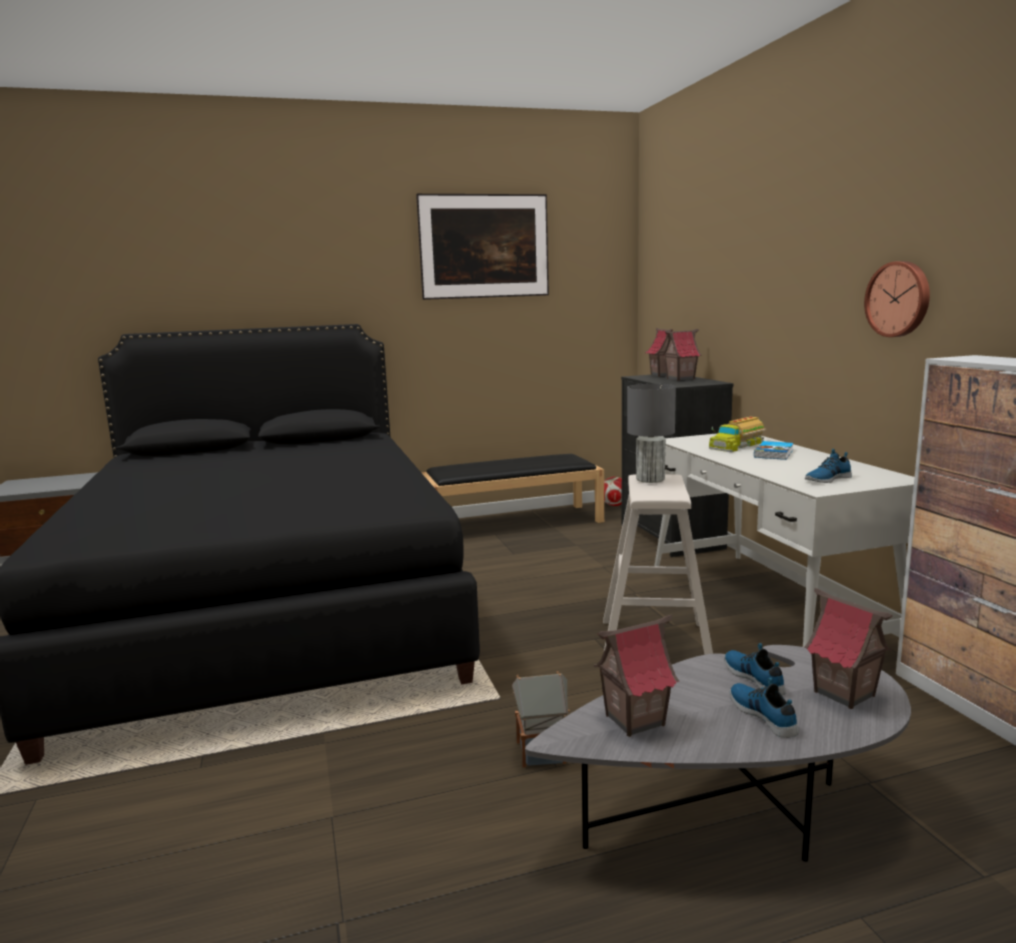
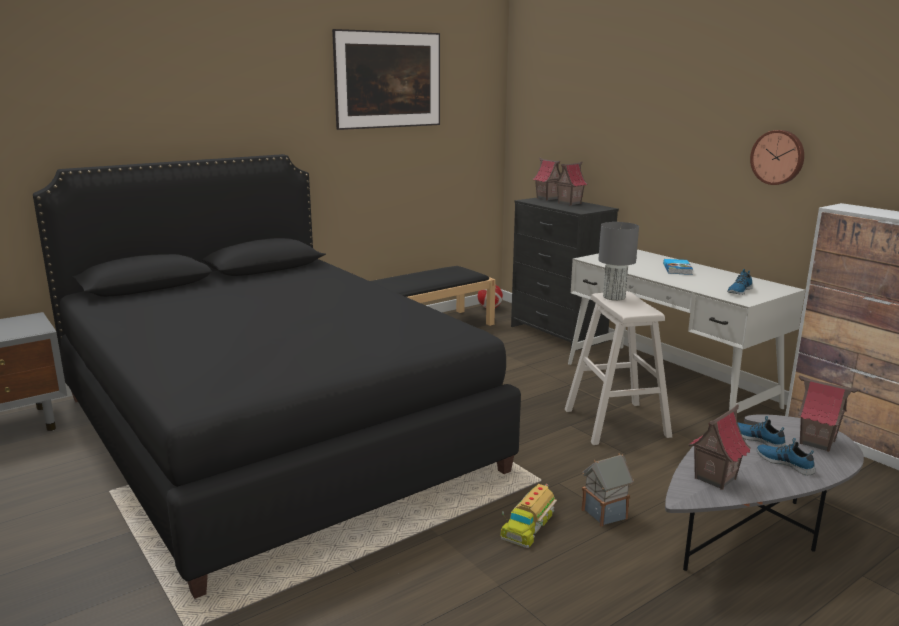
camera: 20 degrees left, 5 degrees up
(737, 445) = (642, 262): toy truck -> toy truck (528, 524)

